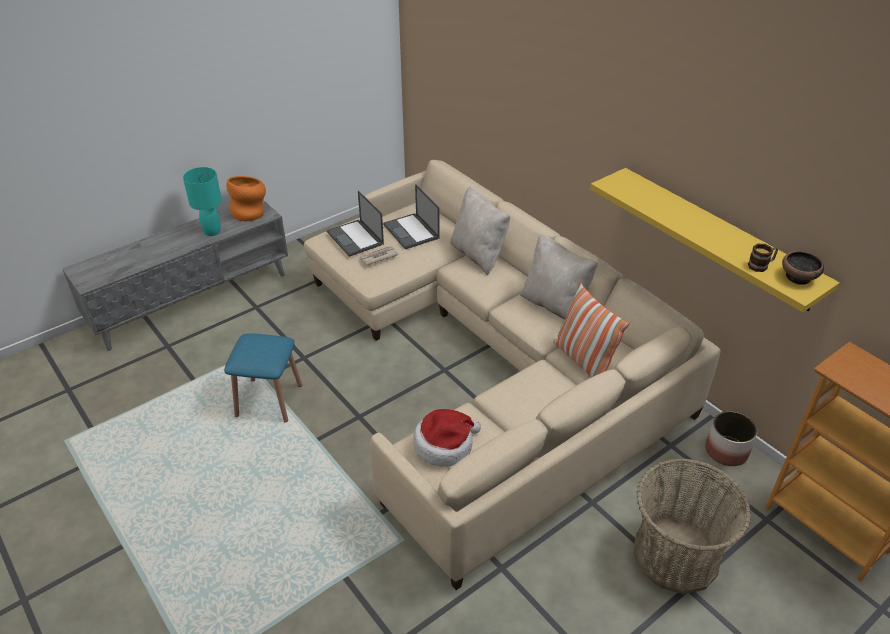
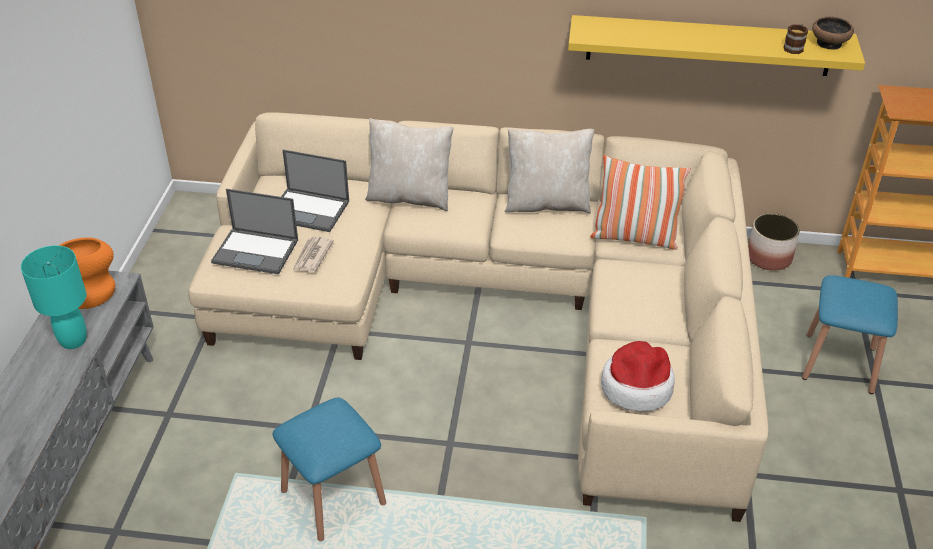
camera: 45 degrees left, 0 degrees up
(676, 555) = (839, 363): basket -> blue stool

